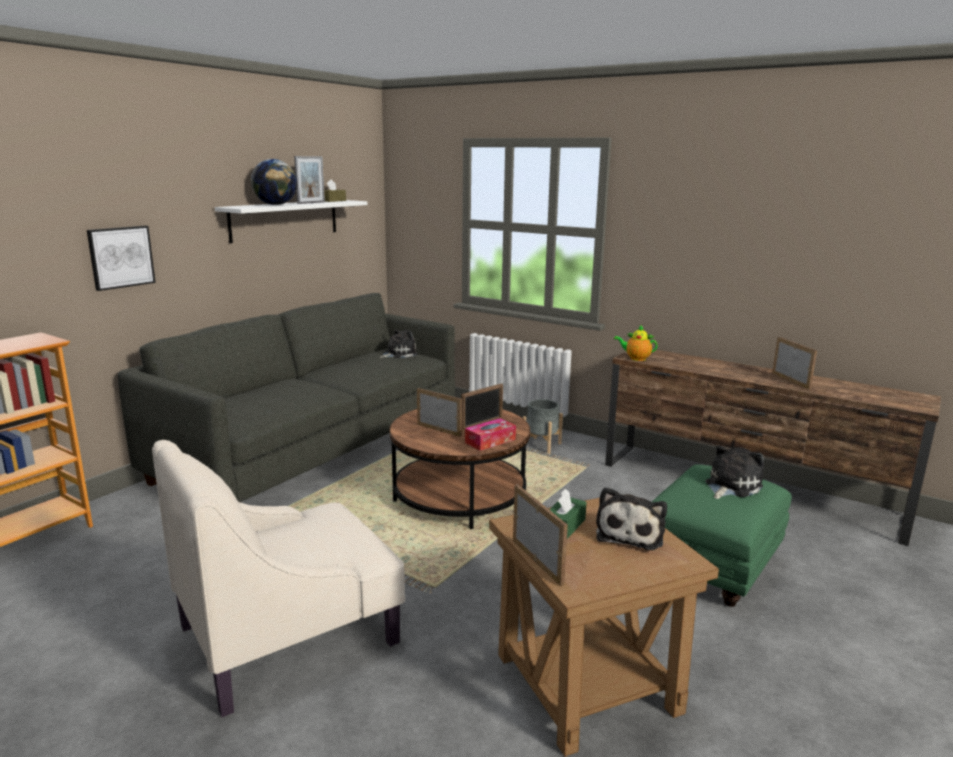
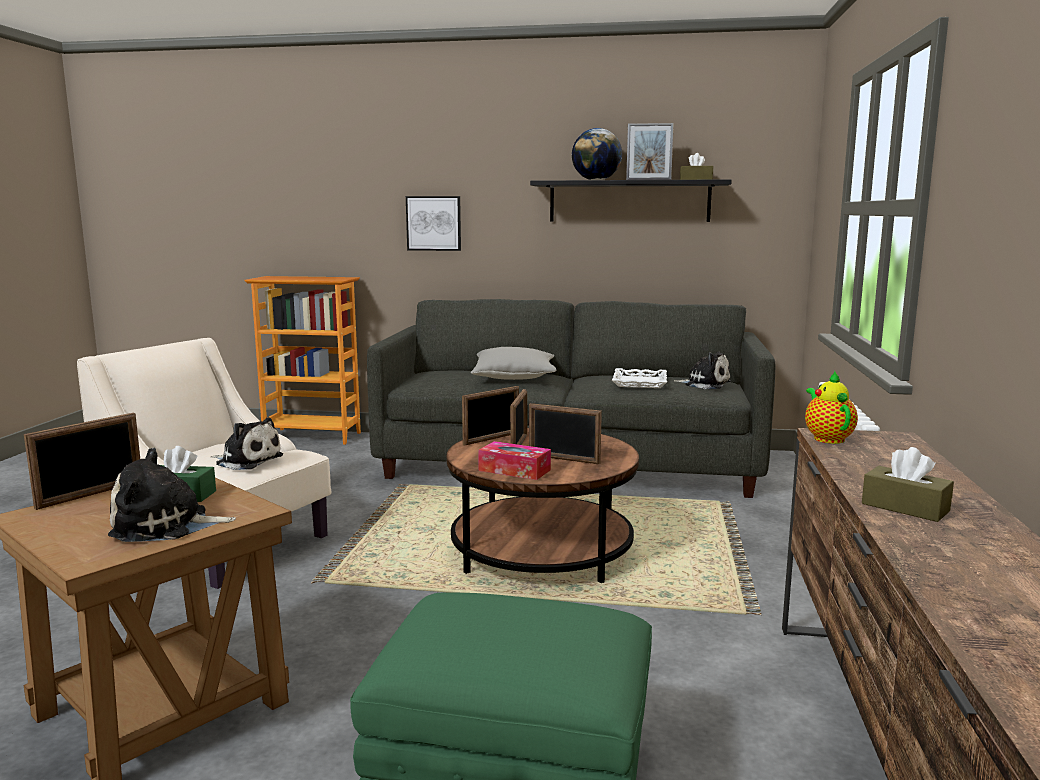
camera: 65 degrees right, 5 degrees down
(285, 220) = (629, 201): white shelf -> black shelf
(289, 389) = (514, 377): none -> grey pillow
(373, 365) = (640, 382): none -> white tray
(541, 445) = (772, 568): grey planter -> none
(730, 486) = (521, 636): plush toy -> plush toy (247, 460)
(737, 373) = (905, 507): none -> brown tissue box
(791, 381) = (968, 558): picture frame -> picture frame (491, 439)

